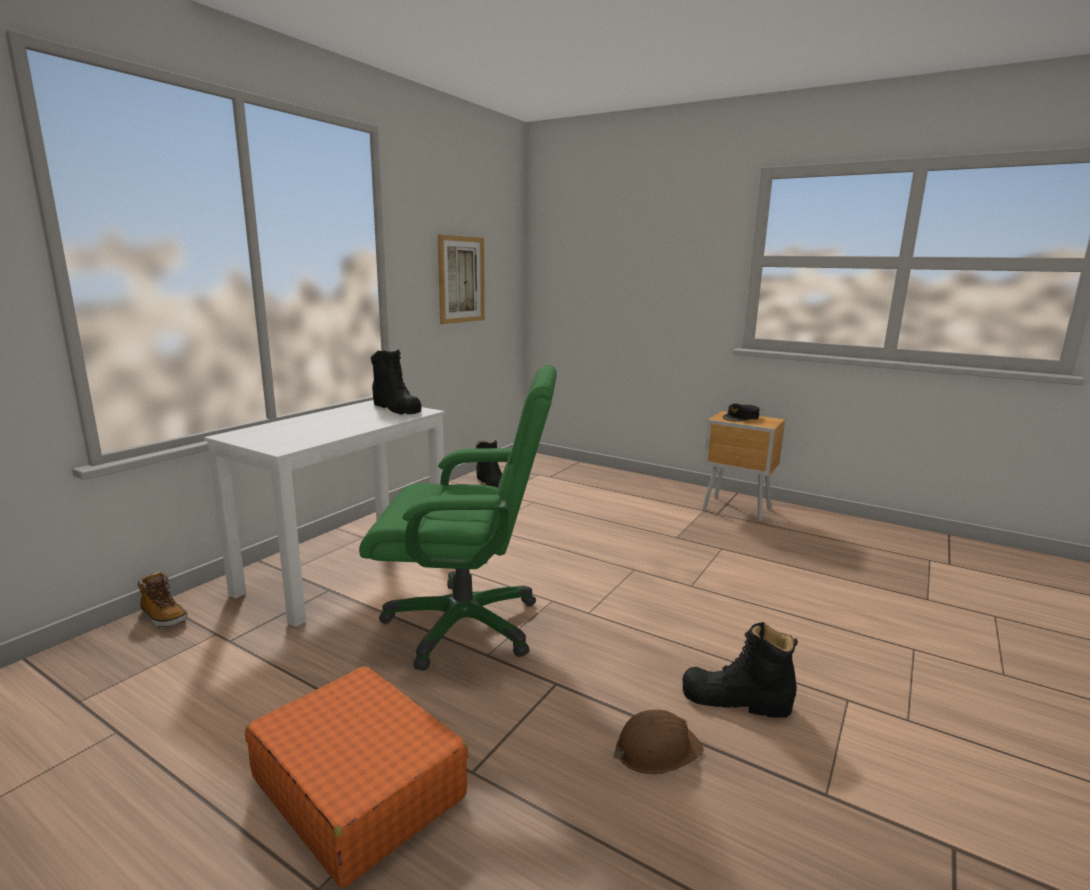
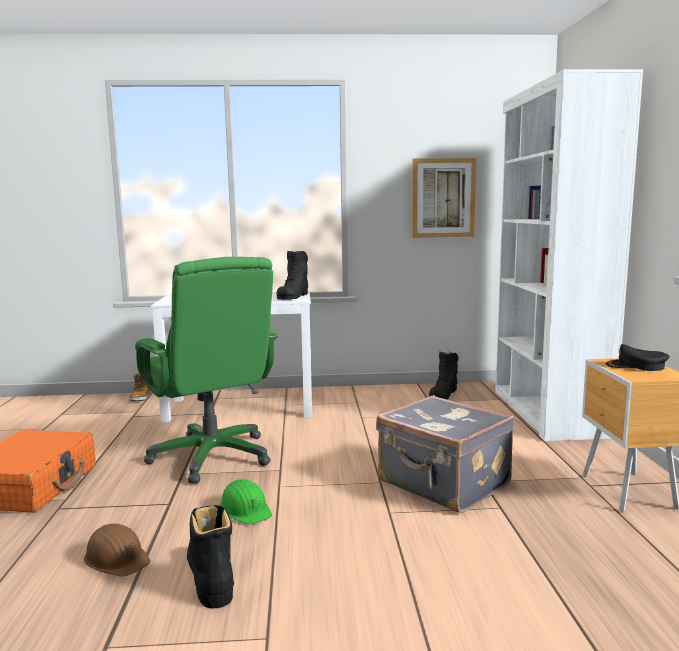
camera: 55 degrees right, 5 degrees down
(589, 474) = (547, 413): none -> white bookcase
(620, 644) = (245, 510): none -> green hard hat
(665, 550) = (443, 484): none -> grey suitcase

